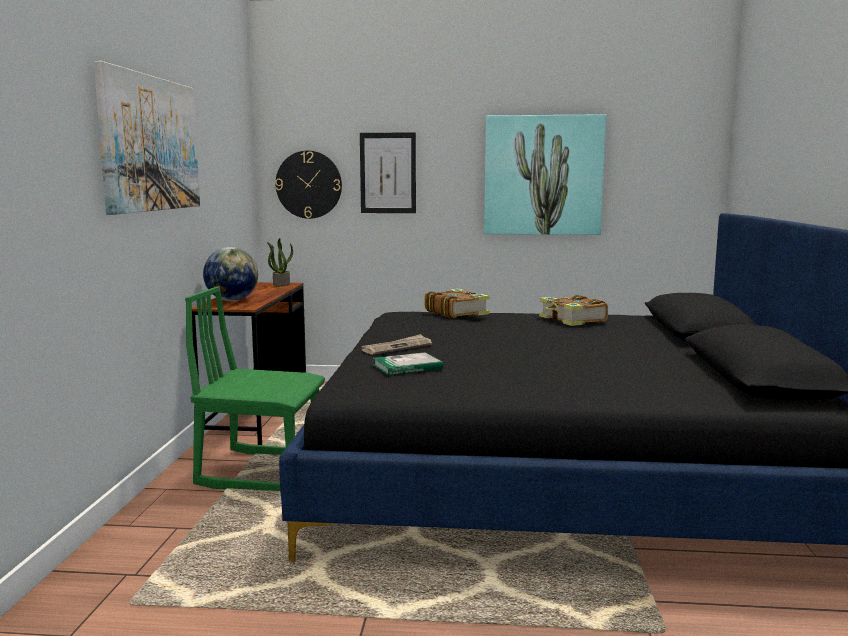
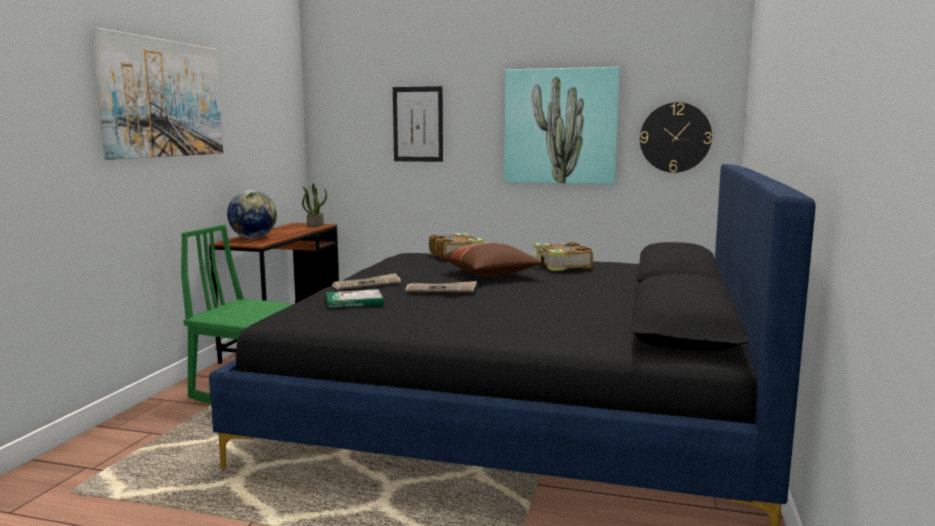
camera: 10 degrees right, 0 degrees up
(309, 184) = (349, 135): wall clock -> wall clock (675, 137)
(483, 350) = (441, 289): none -> newspaper
(516, 332) = (491, 275): none -> brown pillow

